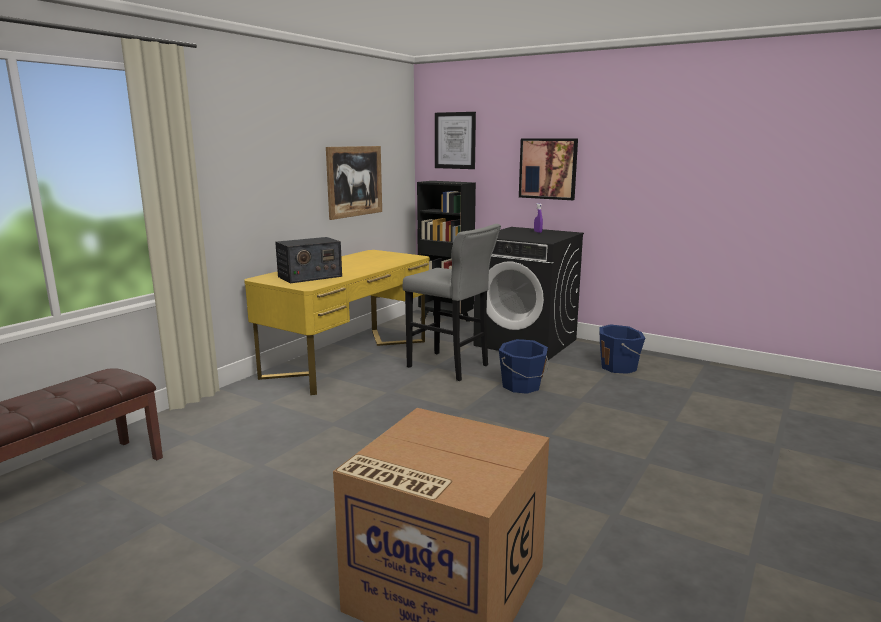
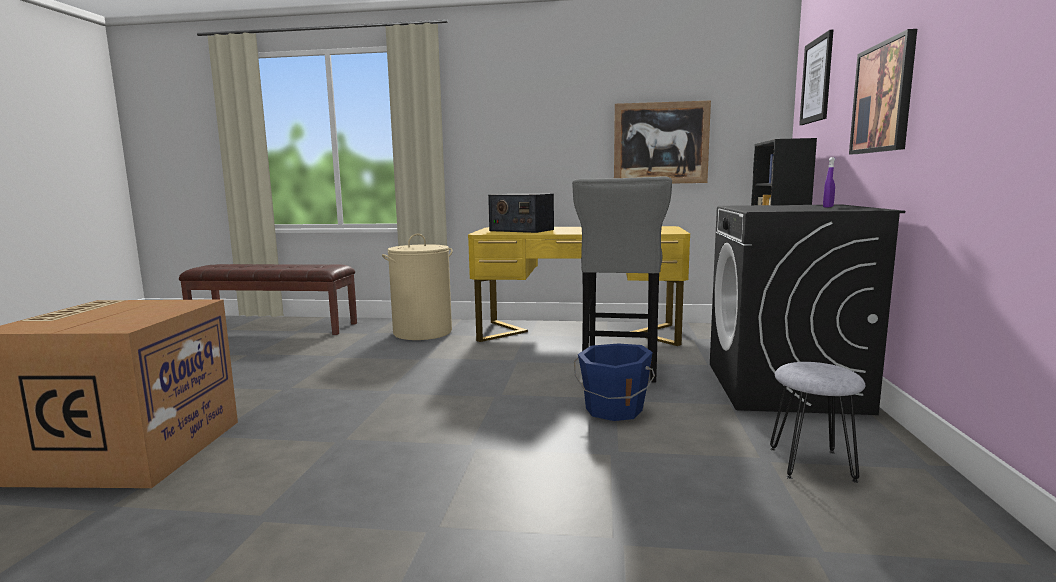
camera: 65 degrees right, 5 degrees down
(238, 412) = (422, 332): none -> beige laundry basket
(619, 367) = (811, 464): blue bucket -> grey stool

